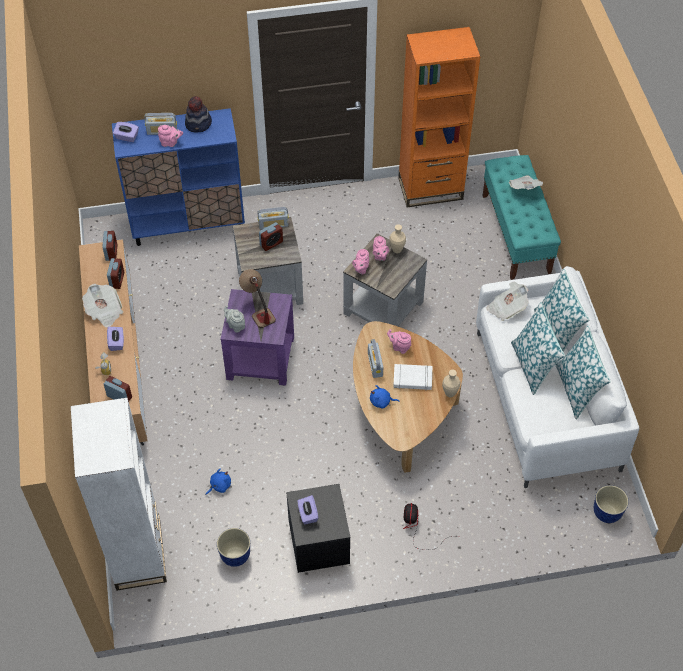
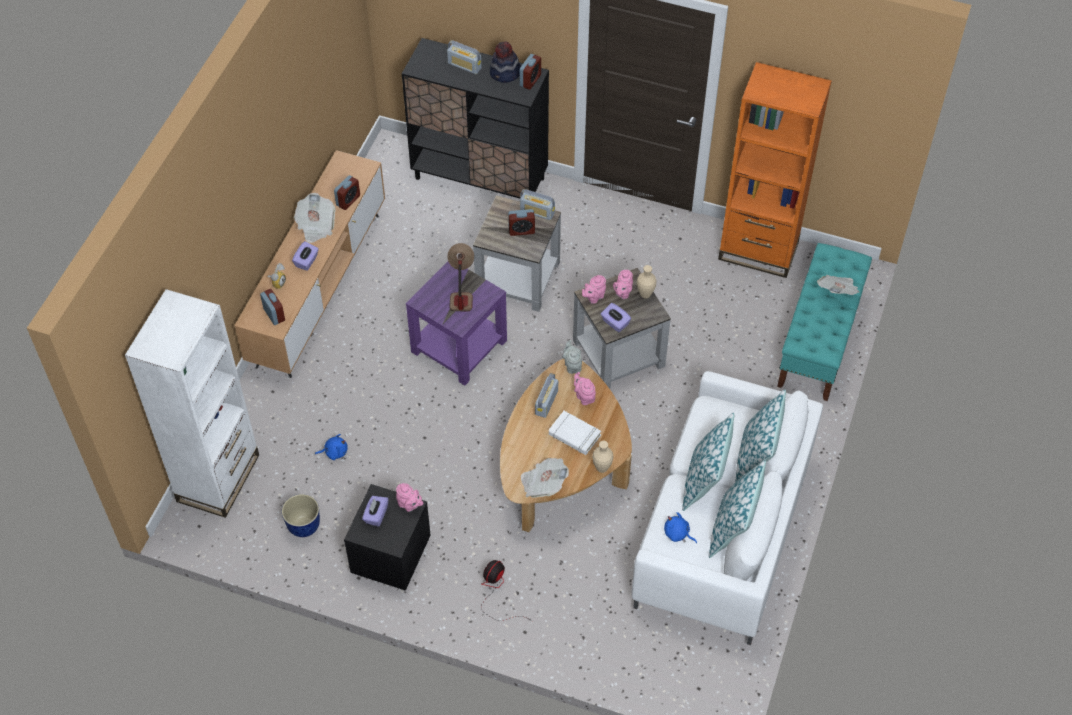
camera: 30 degrees right, 0 degrees up
(111, 252) = (361, 171): alarm clock -> alarm clock (530, 80)
(127, 137) = (426, 58): purple tissue box -> purple tissue box (615, 323)
(170, 143) = (464, 81): pink teapot -> pink teapot (409, 505)
(188, 224) = (480, 178): blue cabinet -> black cabinet
(235, 325) = (429, 297): grey teapot -> grey teapot (572, 365)
(381, 402) = (526, 442): blue plush toy -> blue plush toy (678, 534)
(506, 307) = (721, 407): newspaper -> newspaper (543, 484)
(606, 513) = (703, 679): planter -> none

